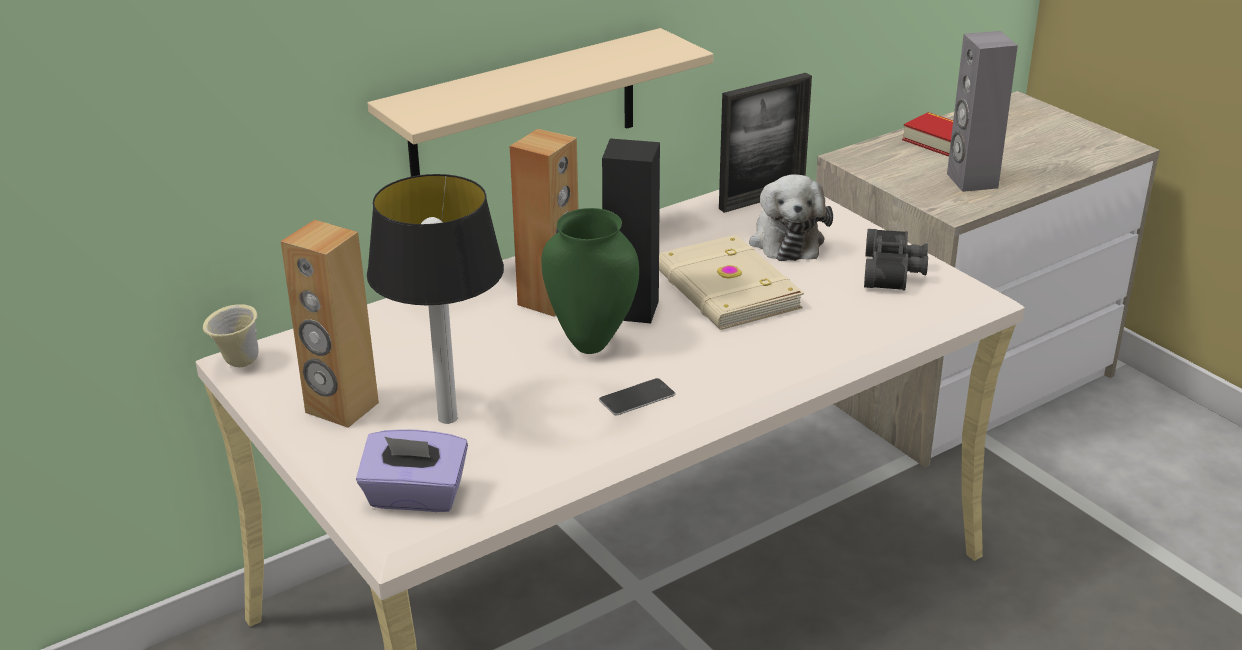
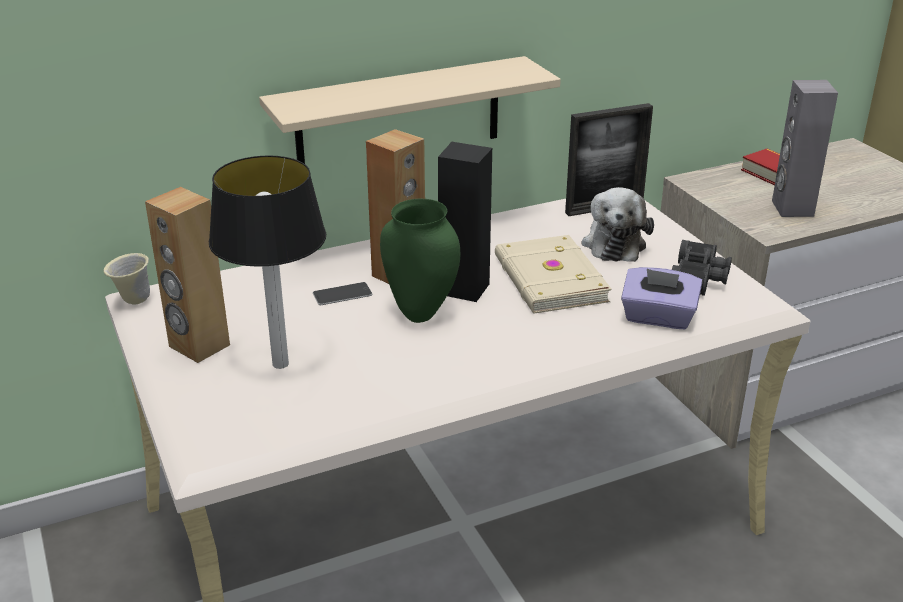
camera: 10 degrees right, 0 degrees up
(415, 497) = (228, 428): purple tissue box -> purple tissue box (658, 318)
(637, 397) = (443, 363): phone -> phone (342, 294)

